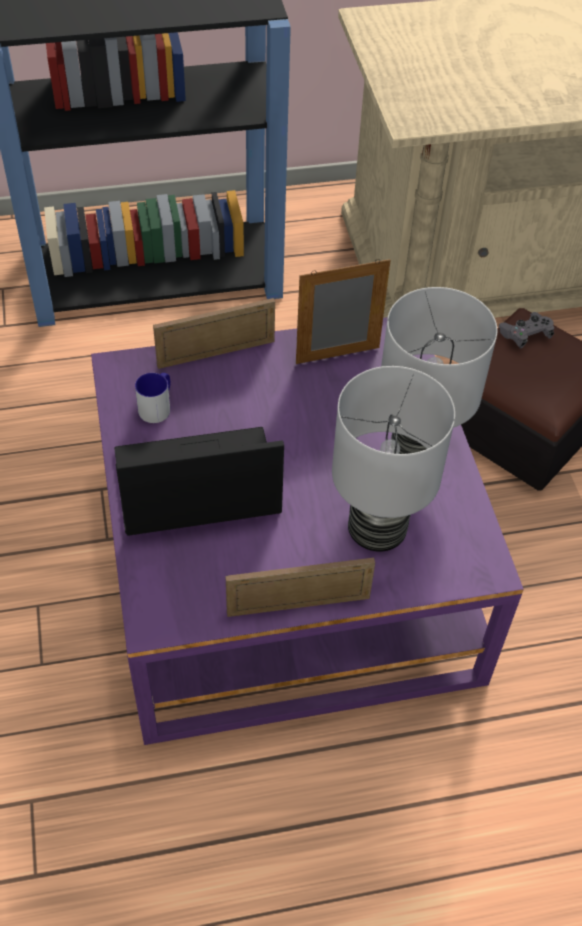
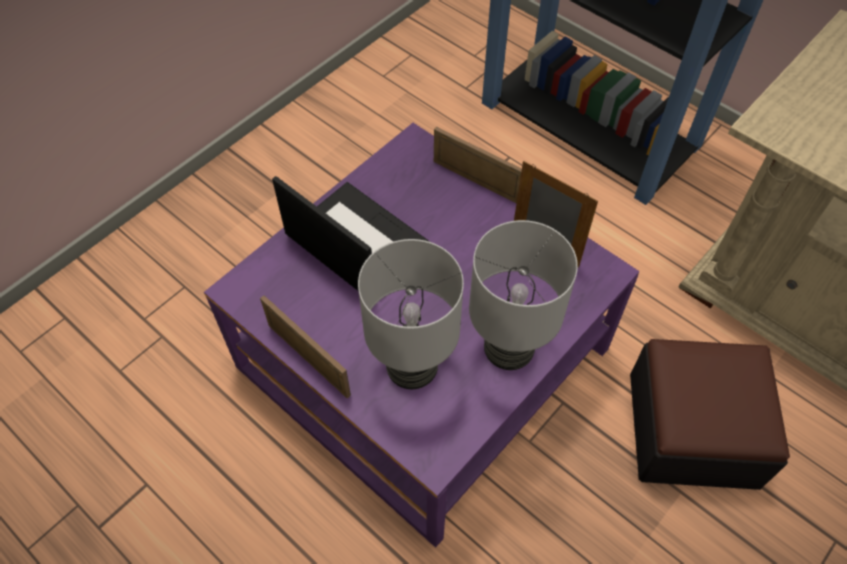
camera: 55 degrees right, 5 degrees up
(157, 406) = (402, 182): mug -> none
(525, 335) = (736, 365): grey game controller -> none

